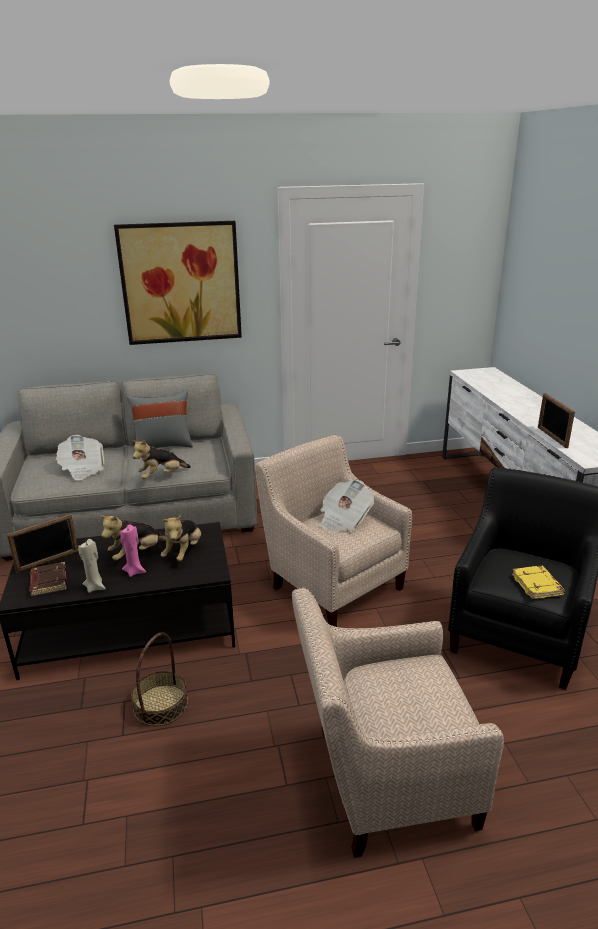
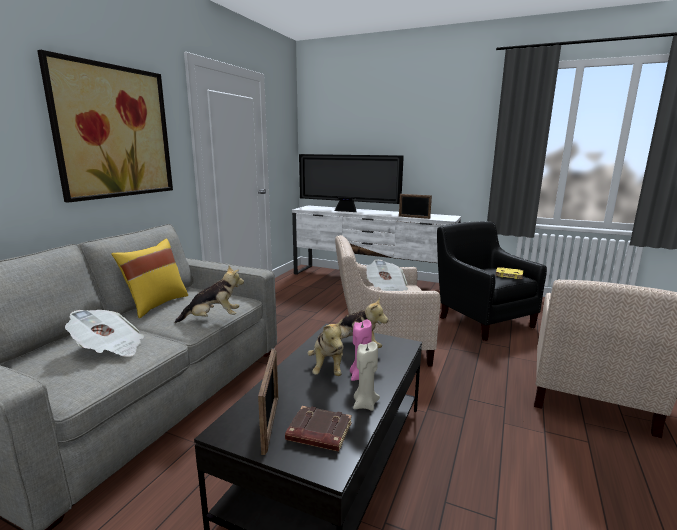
camera: 55 degrees left, 10 degrees down
(160, 704) = (465, 477): basket -> none
(161, 476) = (213, 319): plush toy -> plush toy turned 105 degrees counterclockwise
(163, 446) = (156, 304): grey pillow -> yellow pillow
(505, 394) = (348, 211): none -> television

